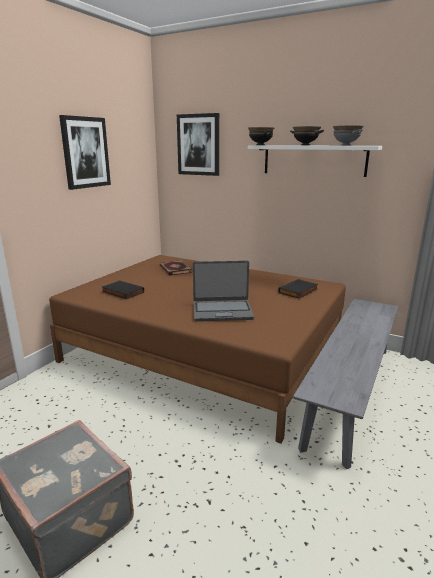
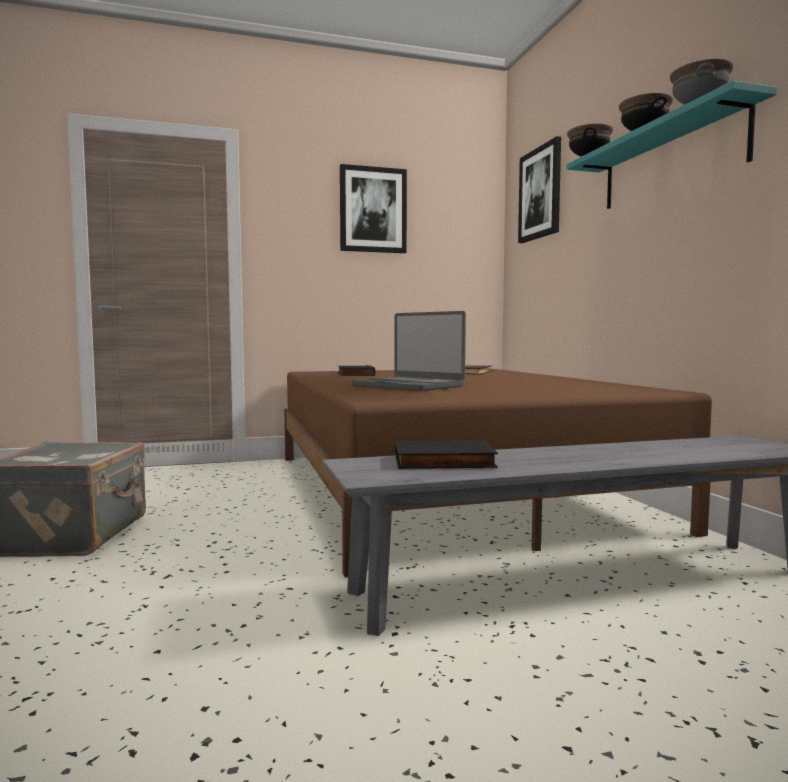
camera: 45 degrees right, 15 degrees down
(298, 291) = (583, 389): black book -> black book (443, 462)
(314, 160) = (670, 161): white shelf -> turquoise shelf

